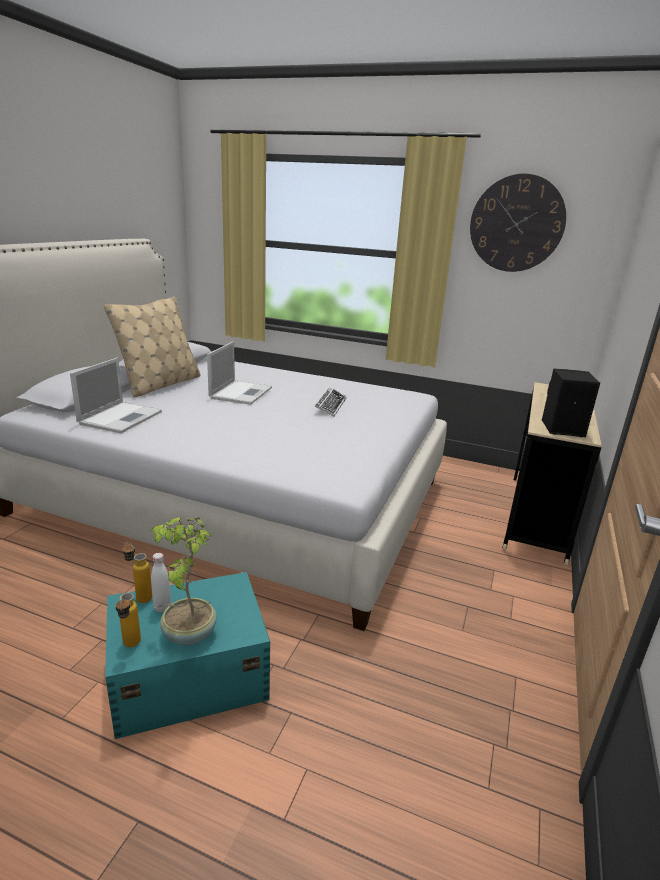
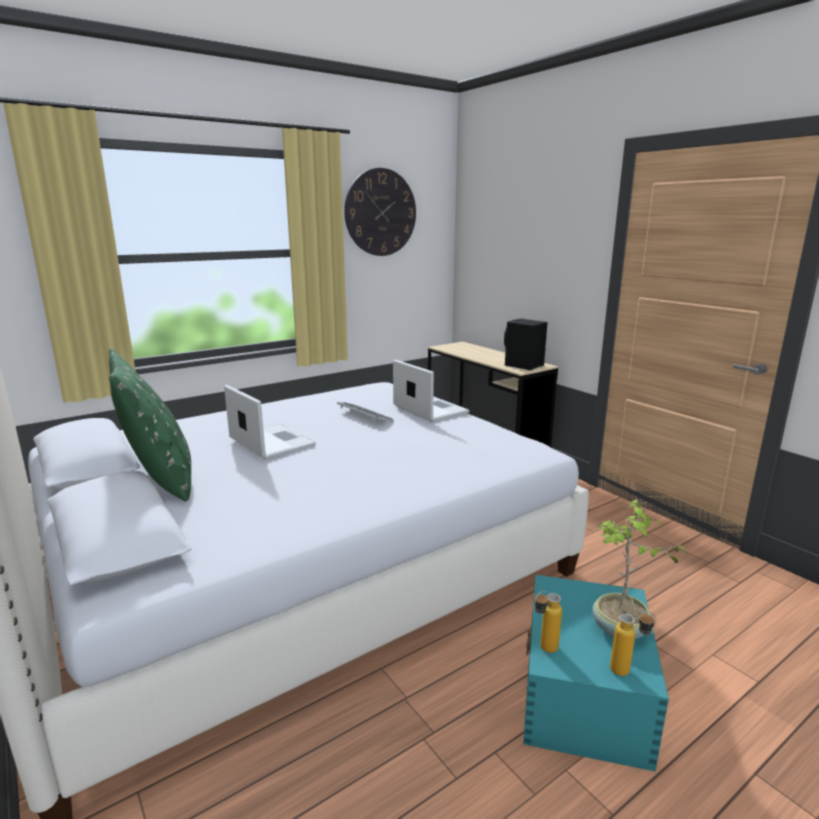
camera: 55 degrees left, 5 degrees down
(121, 417) = (249, 521): laptop -> laptop (429, 409)
(160, 384) = (160, 478): beige pillow -> green pillow
(162, 607) = (570, 638): white bottle -> none

